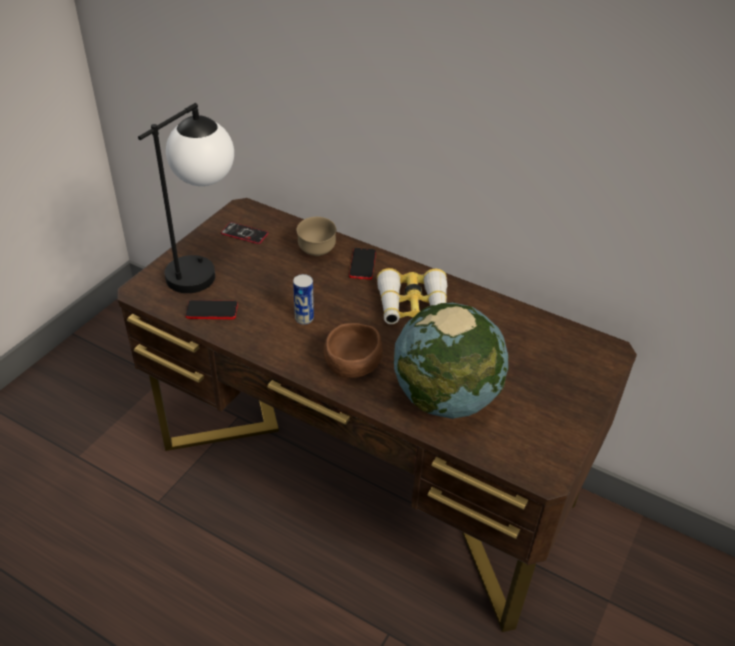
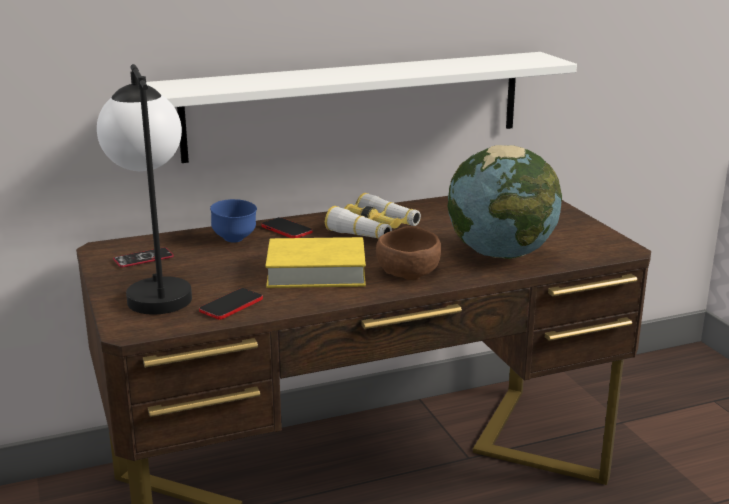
camera: 50 degrees left, 20 degrees down
(304, 318) = (316, 271): can -> yellow book
(316, 253) = (235, 240): brown bowl -> blue bowl
(467, 188) = (356, 105): none -> white shelf

